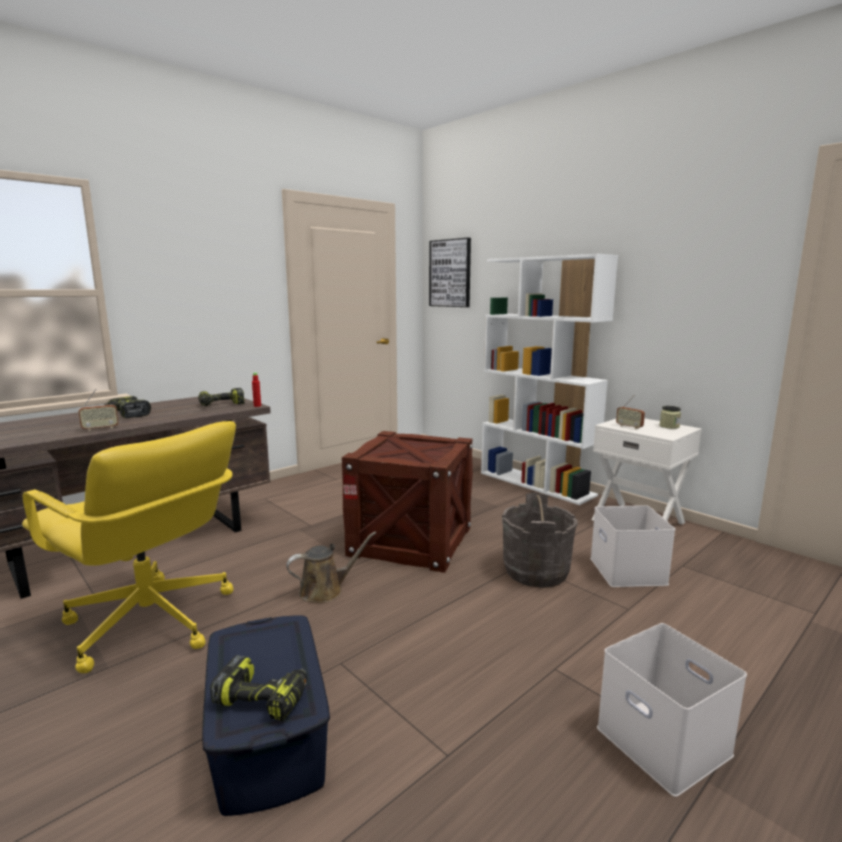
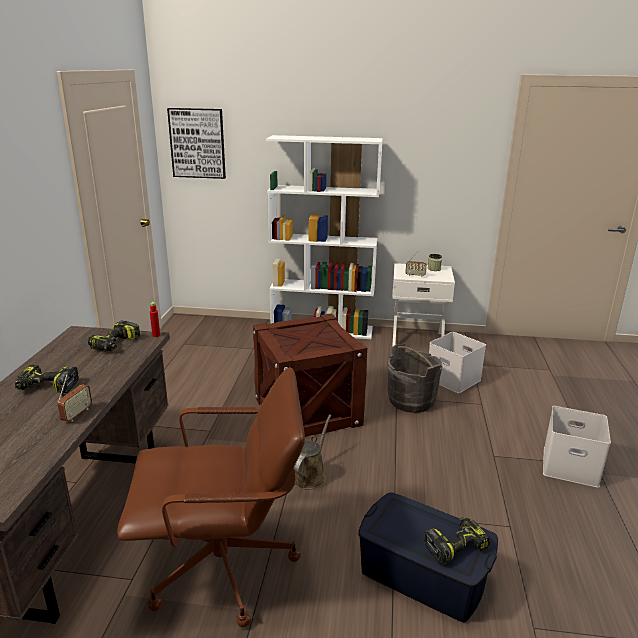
camera: 40 degrees left, 10 degrees up
(150, 623) = (224, 567): yellow office chair -> brown office chair

